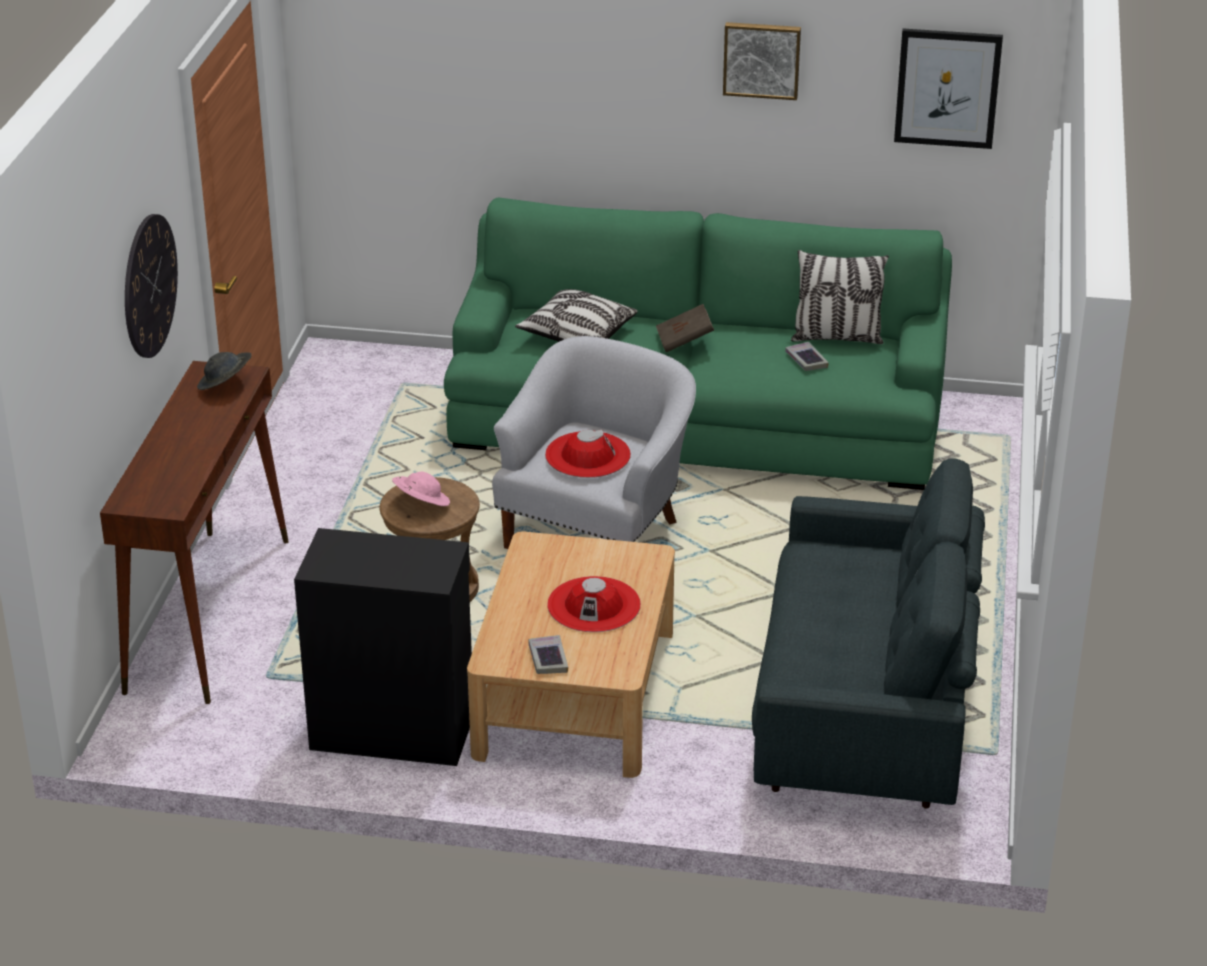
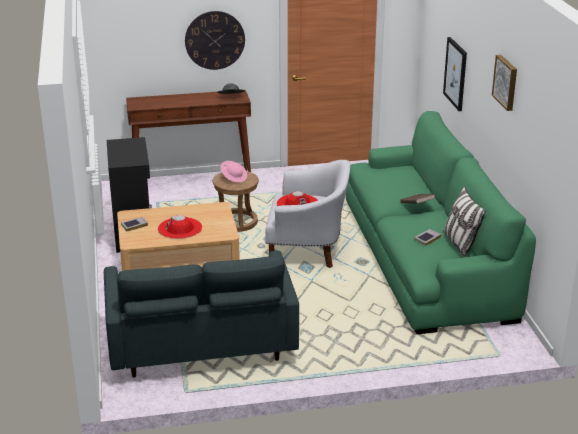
camera: 70 degrees right, 5 degrees down
(577, 335) = (397, 180): pillow -> none
(947, 88) = (549, 134): picture -> picture (456, 73)

